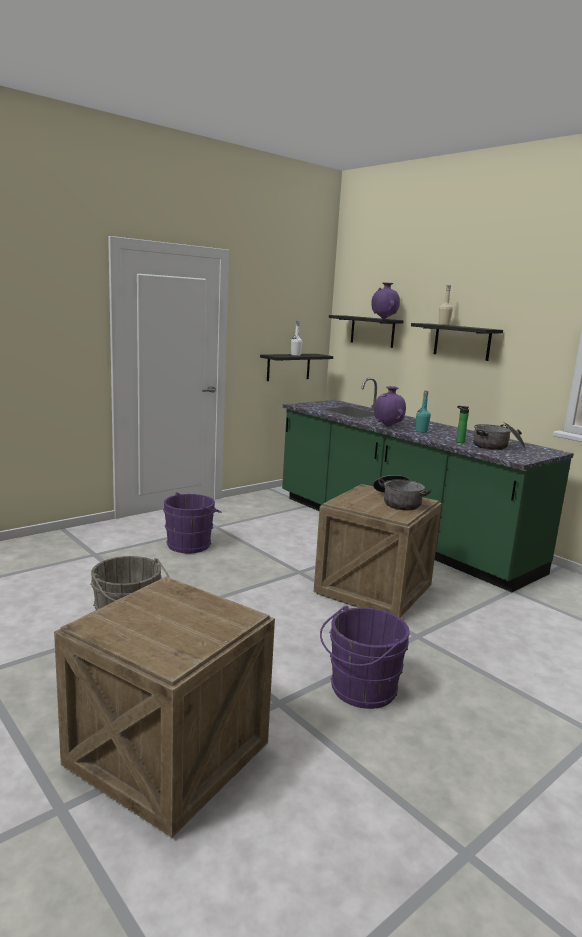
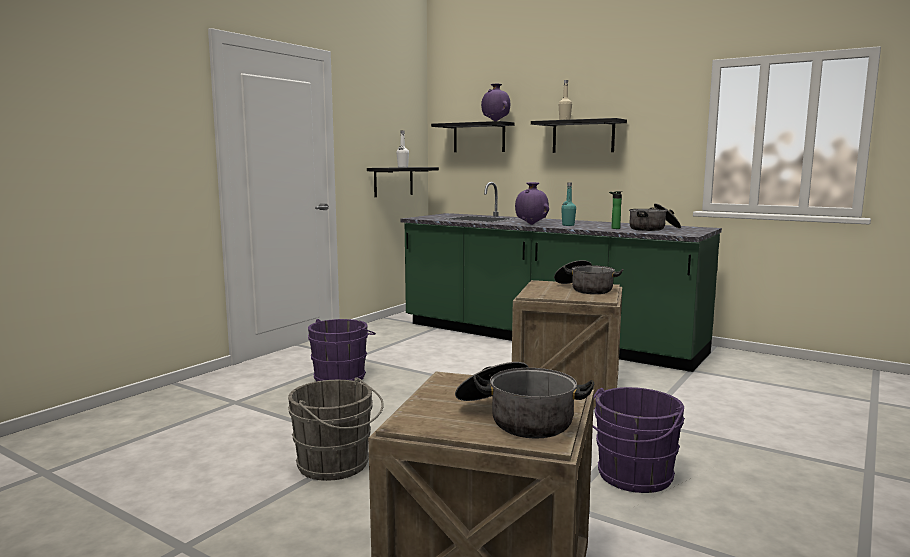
camera: 15 degrees left, 5 degrees down
(173, 637) = (517, 418): none -> cooking pot

